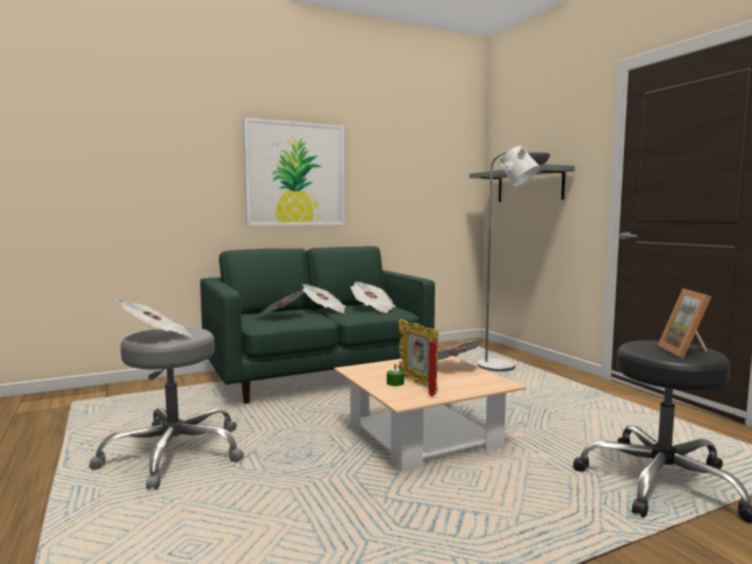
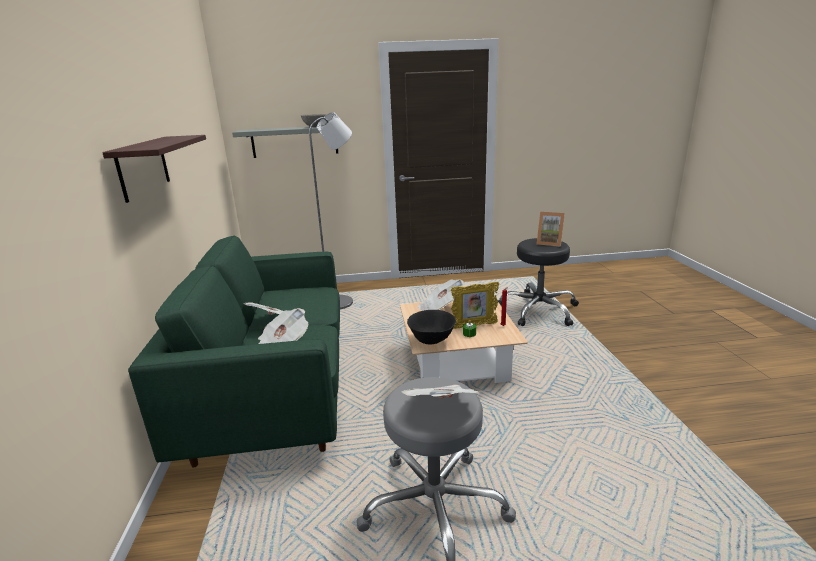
camera: 70 degrees left, 15 degrees up
(295, 174) = (143, 167): picture -> shelf
(365, 371) = (432, 340): none -> black bowl
(373, 309) = (295, 299): newspaper -> none

